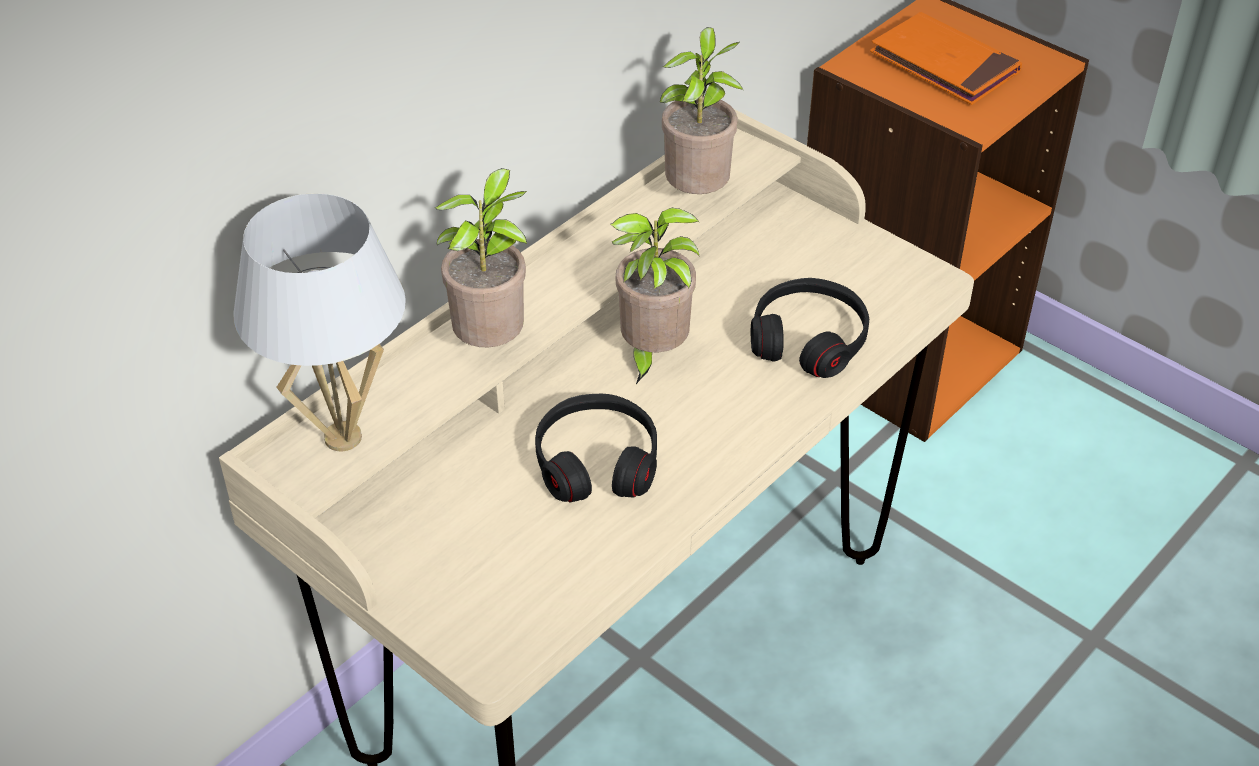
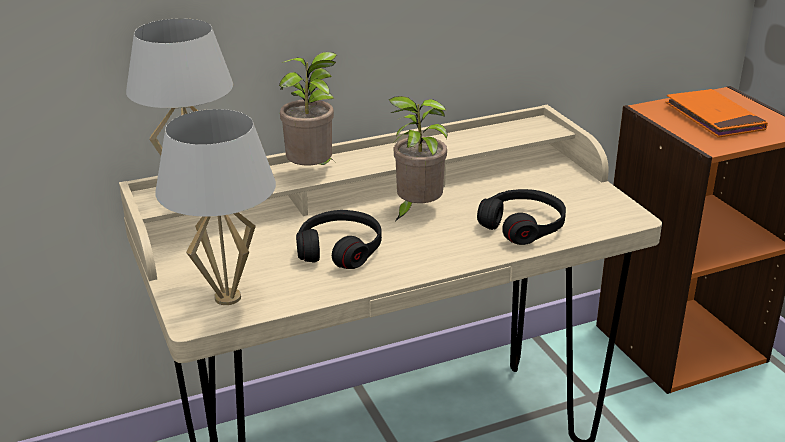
camera: 25 degrees right, 15 degrees down
(506, 601) = (228, 297): none -> white table lamp
(698, 194) = (495, 137): potted plant -> none

